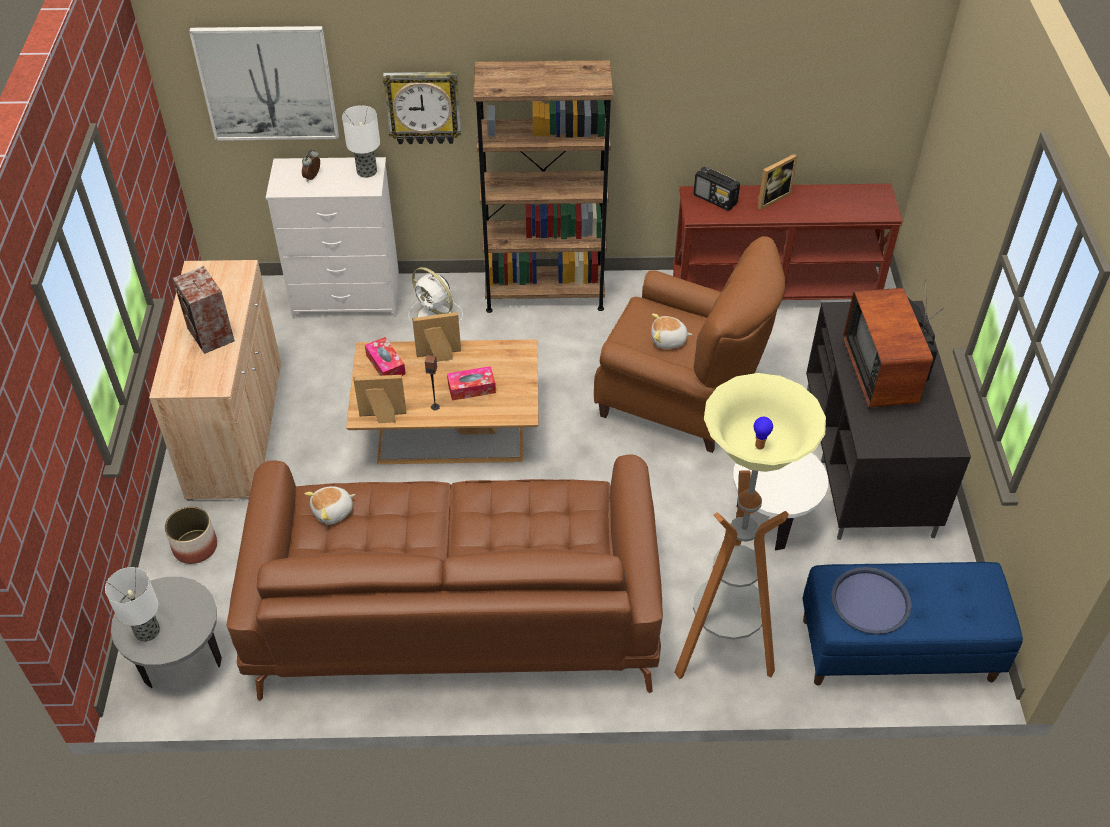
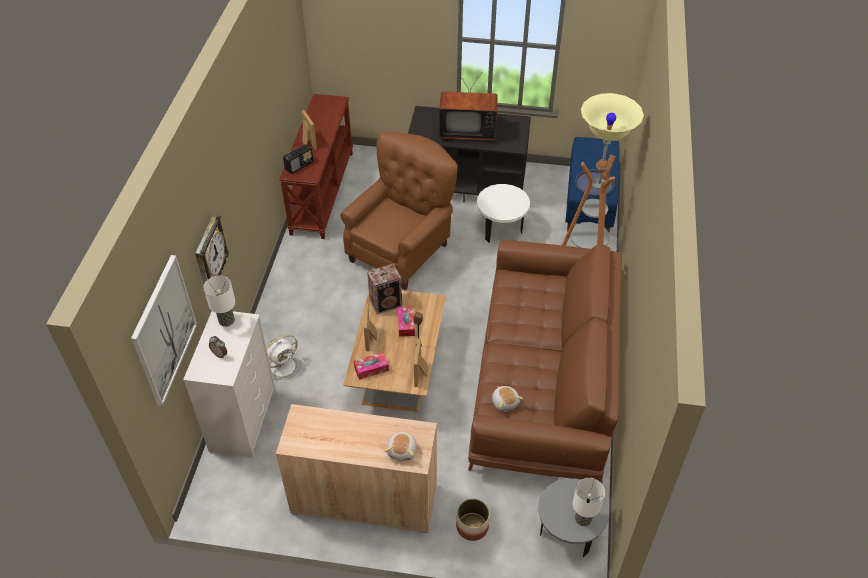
camera: 80 degrees left, 0 degrees up
(210, 335) = (370, 434): speaker -> speaker (387, 303)
(544, 293) = (282, 302): brown bookcase -> none
(668, 340) = (397, 221): plush toy -> plush toy (402, 450)

